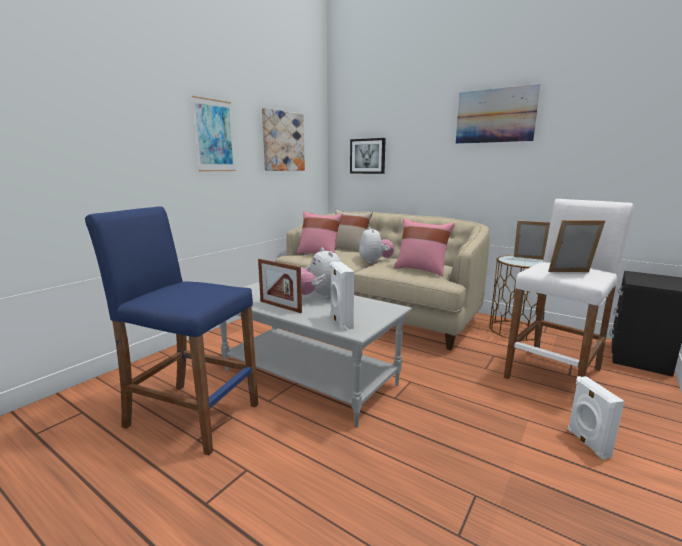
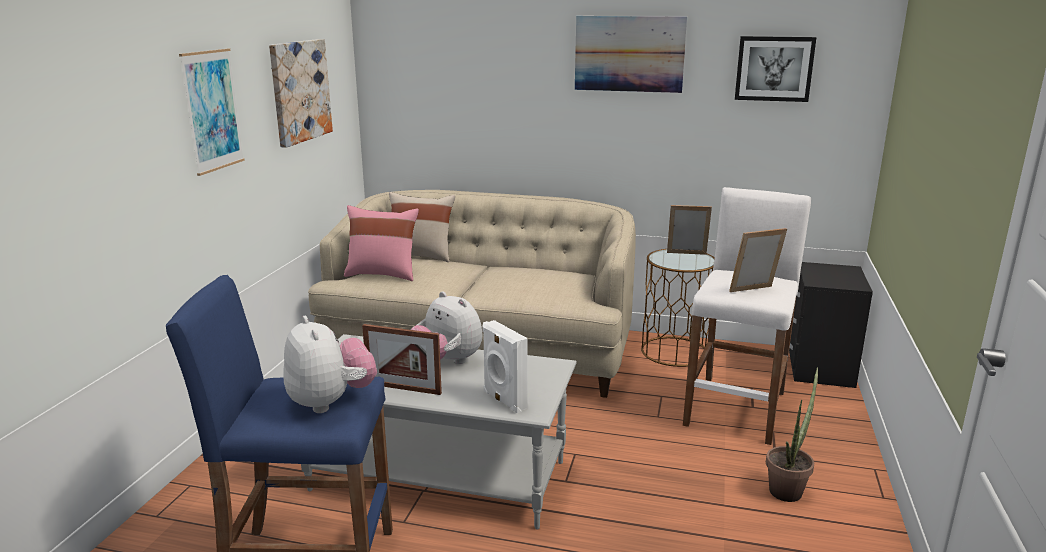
camera: 20 degrees left, 5 degrees up
(367, 156) = (432, 100): picture -> picture (774, 68)
(375, 262) = (475, 278): plush toy -> plush toy (331, 402)
(421, 270) = (554, 290): pink pillow -> none
(587, 443) = (788, 488): white speaker -> potted plant

